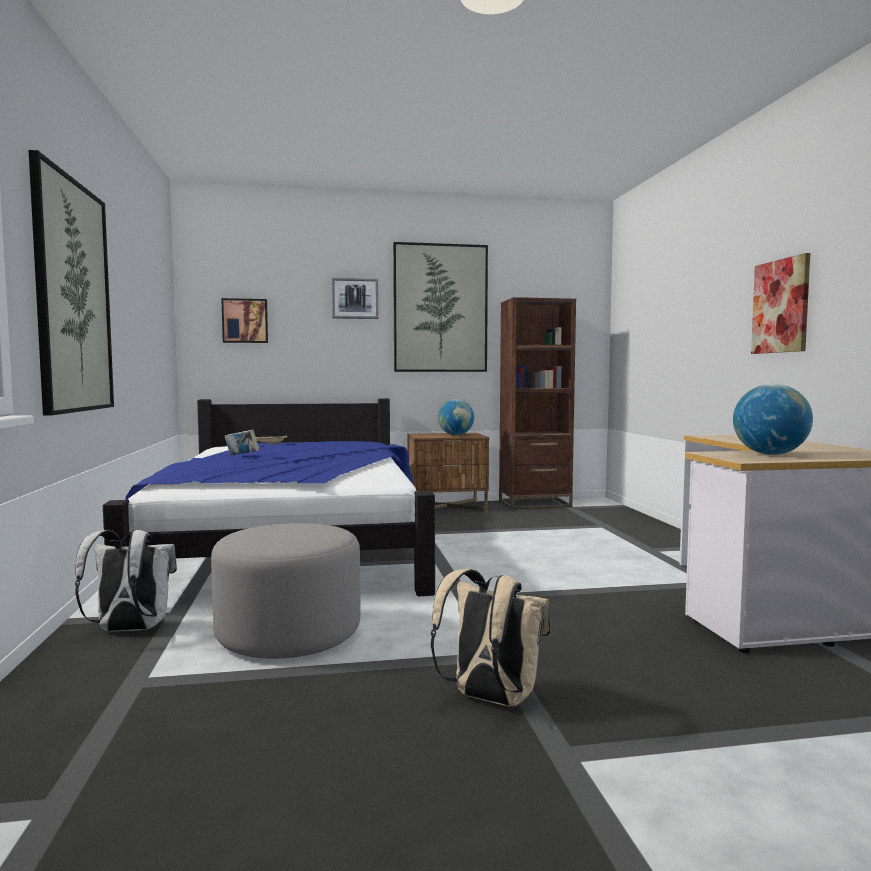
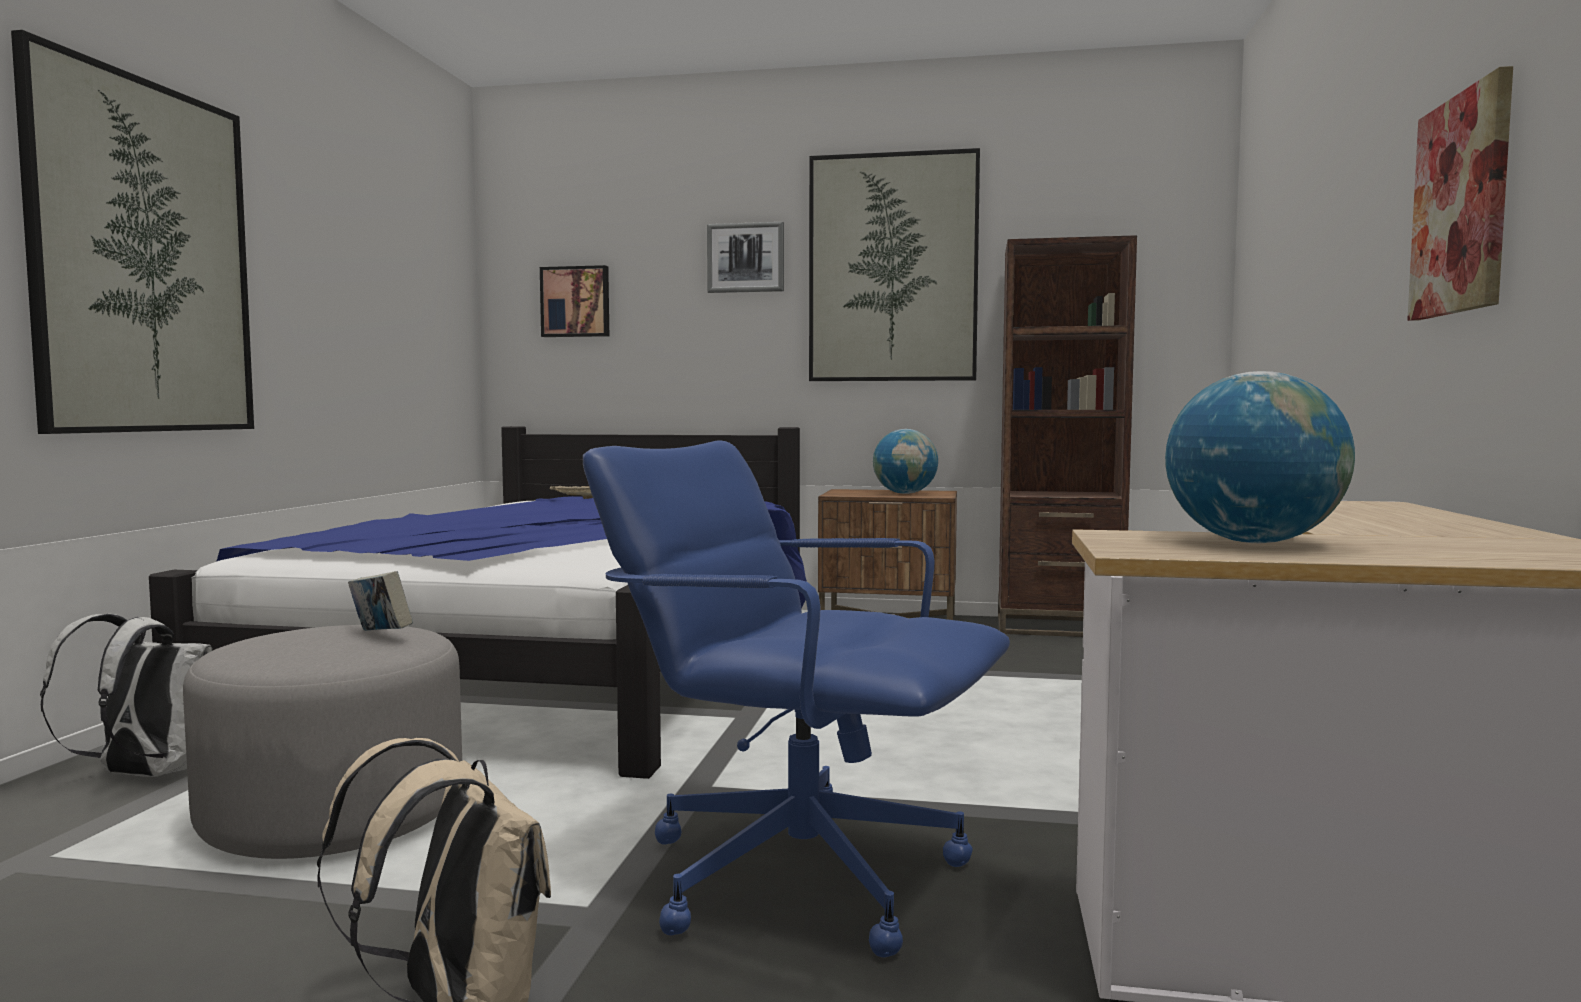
camera: 20 degrees right, 0 degrees up
(242, 456) = (481, 513): book -> book (381, 635)
(562, 625) = (799, 873): none -> blue office chair

